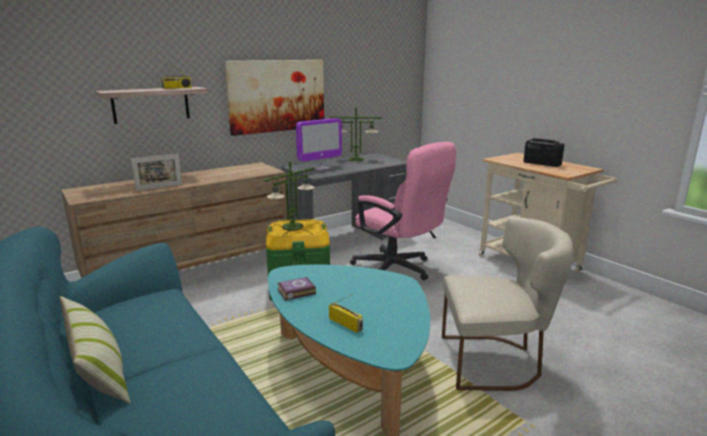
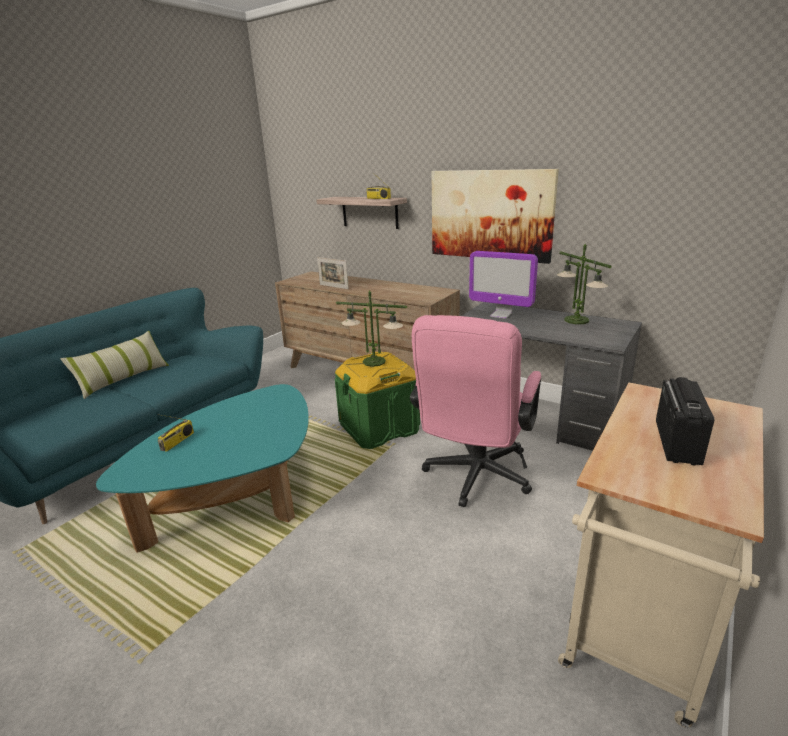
camera: 70 degrees right, 5 degrees up
(295, 291) = (240, 404): book -> none
(495, 362) = (271, 610): beige chair -> none

